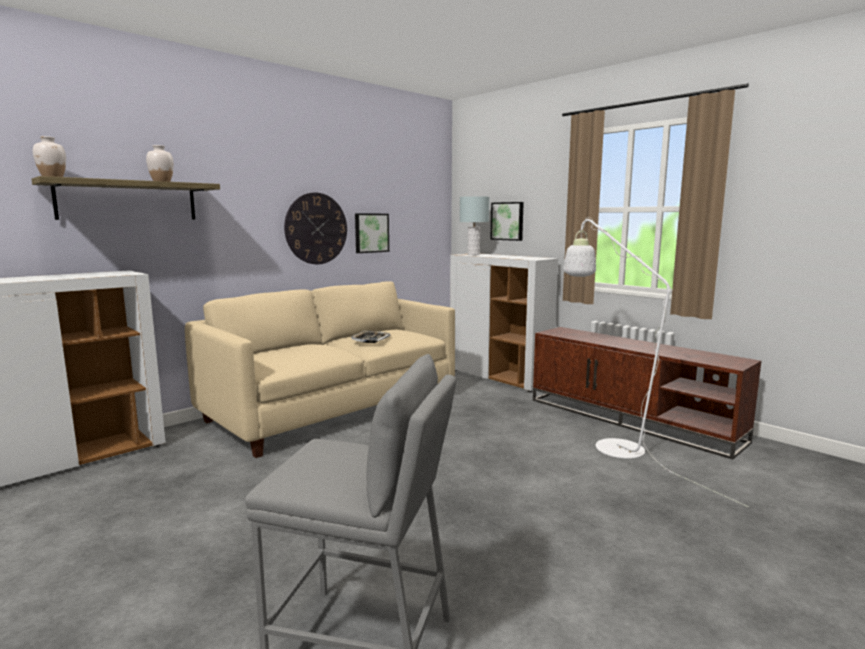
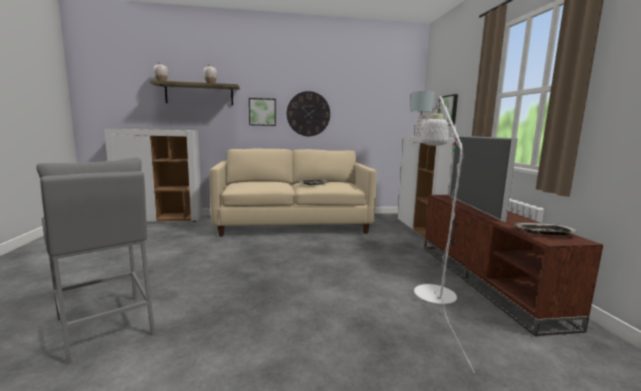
camera: 35 degrees right, 0 degrees up
(371, 233) = (349, 118): picture -> picture (262, 112)
(605, 340) = (472, 206): none -> television
(713, 358) = (544, 233): none -> tray

